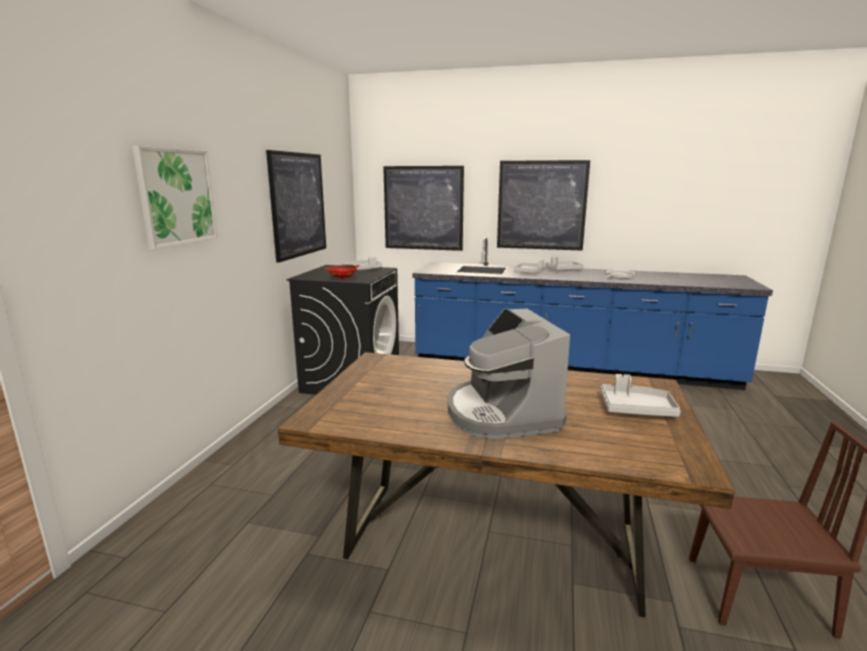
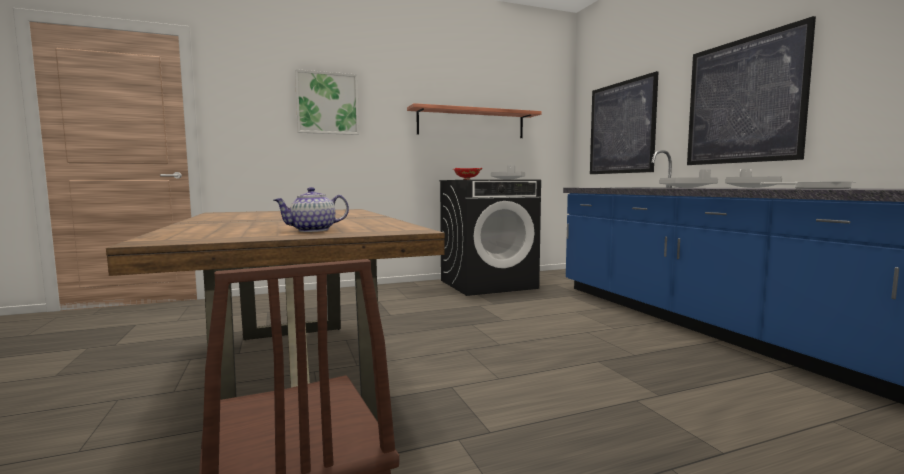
camera: 55 degrees right, 10 degrees down
(298, 205) = (471, 123): picture -> shelf
(501, 413) = (262, 220): coffee machine -> none
(636, 409) = (313, 230): grey tray -> teapot

